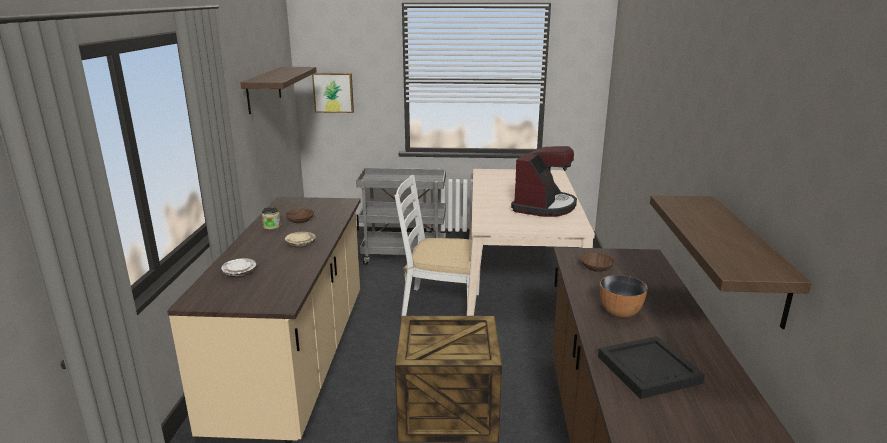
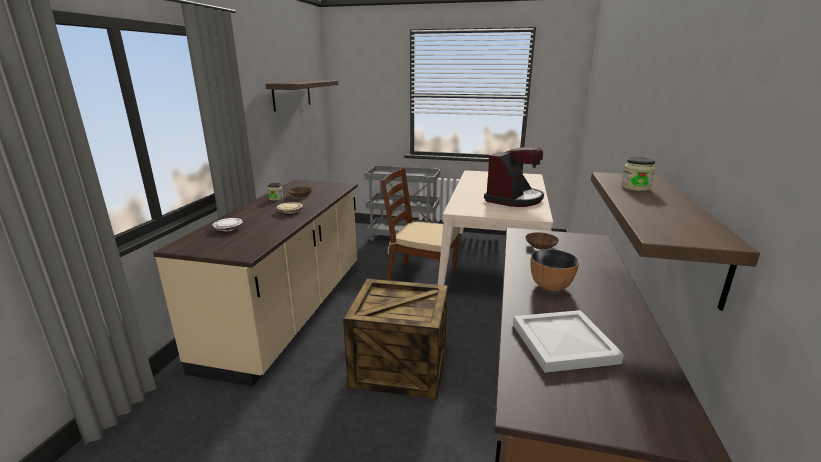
camera: 10 degrees right, 0 degrees up
(333, 92) = (355, 104): picture -> none
(440, 305) = (421, 278): white chair -> brown chair
(646, 369) = (561, 342): black tray -> white tray
(697, 214) = (635, 187): none -> jar

